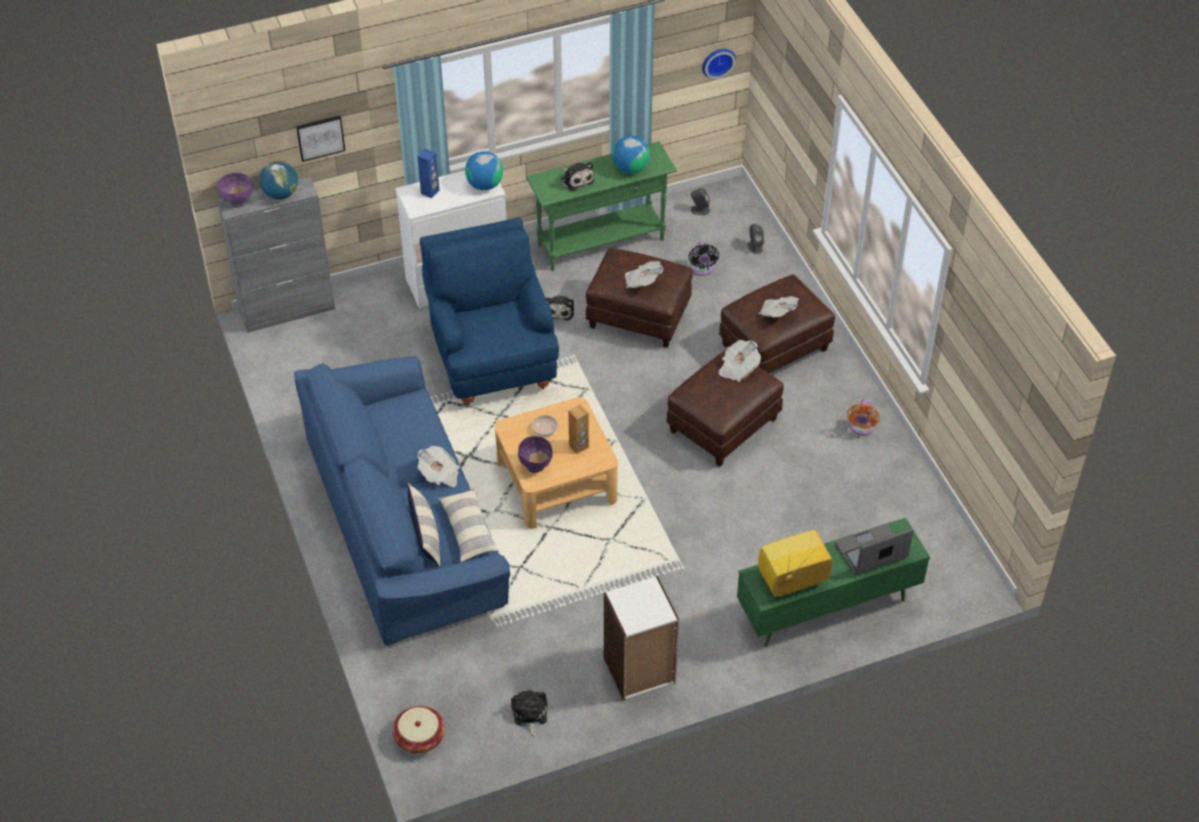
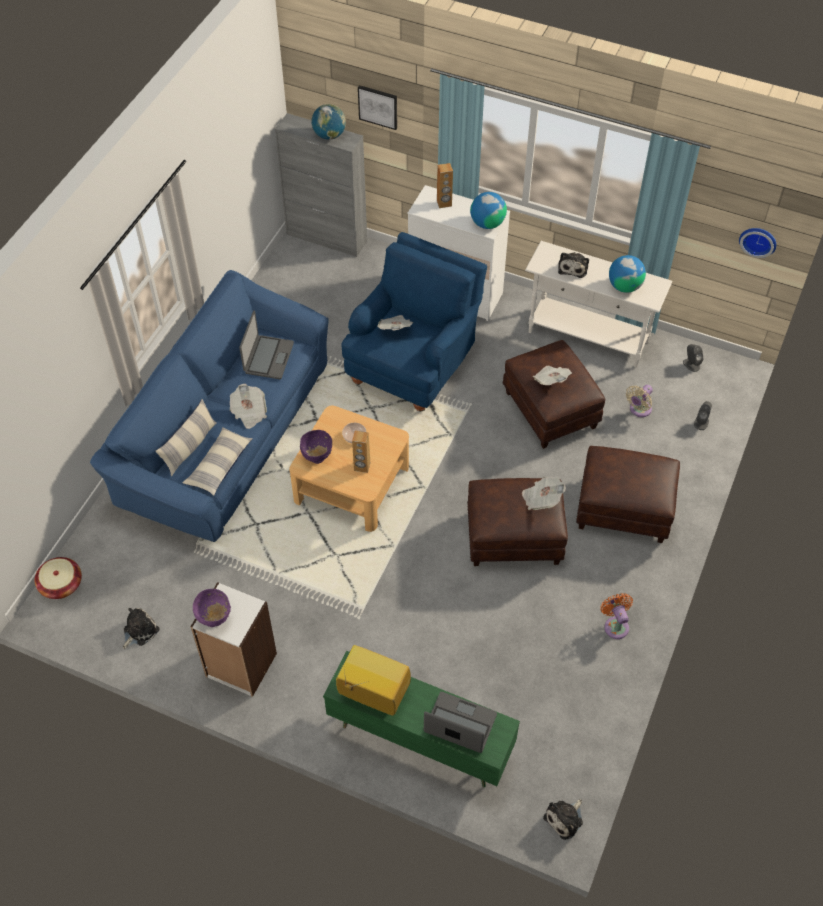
camera: 45 degrees right, 5 degrees up
(238, 201) = (297, 123): purple bowl -> purple bowl (214, 618)
(400, 423) = (268, 358): none -> laptop
(430, 192) = (444, 203): blue speaker -> brown speaker
(559, 310) = (499, 364): plush toy -> plush toy (565, 819)
(601, 242) = (588, 337): green console table -> white console table
(702, 270) = (639, 410): black fan -> beige fan
(777, 313) = (624, 480): newspaper -> newspaper (395, 329)
(861, 428) = (615, 625): orange fan -> orange fan turned 105 degrees clockwise

